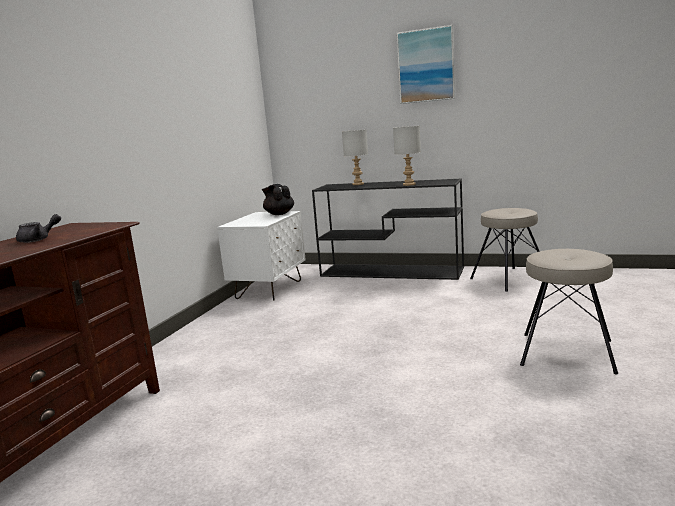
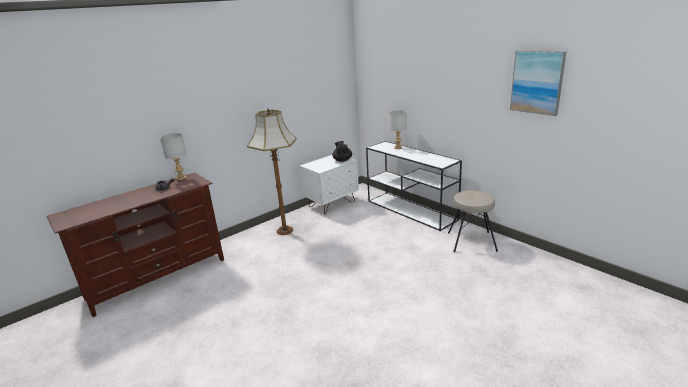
camera: 30 degrees right, 10 degrees up
(229, 330) = (284, 231): none -> floor lamp
(392, 271) = (411, 210): black console table -> white console table
(409, 184) = (419, 159): grey table lamp -> grey table lamp (181, 178)
(426, 65) = (447, 74): picture -> picture (537, 82)
(566, 352) = (419, 312): beige stool -> none

